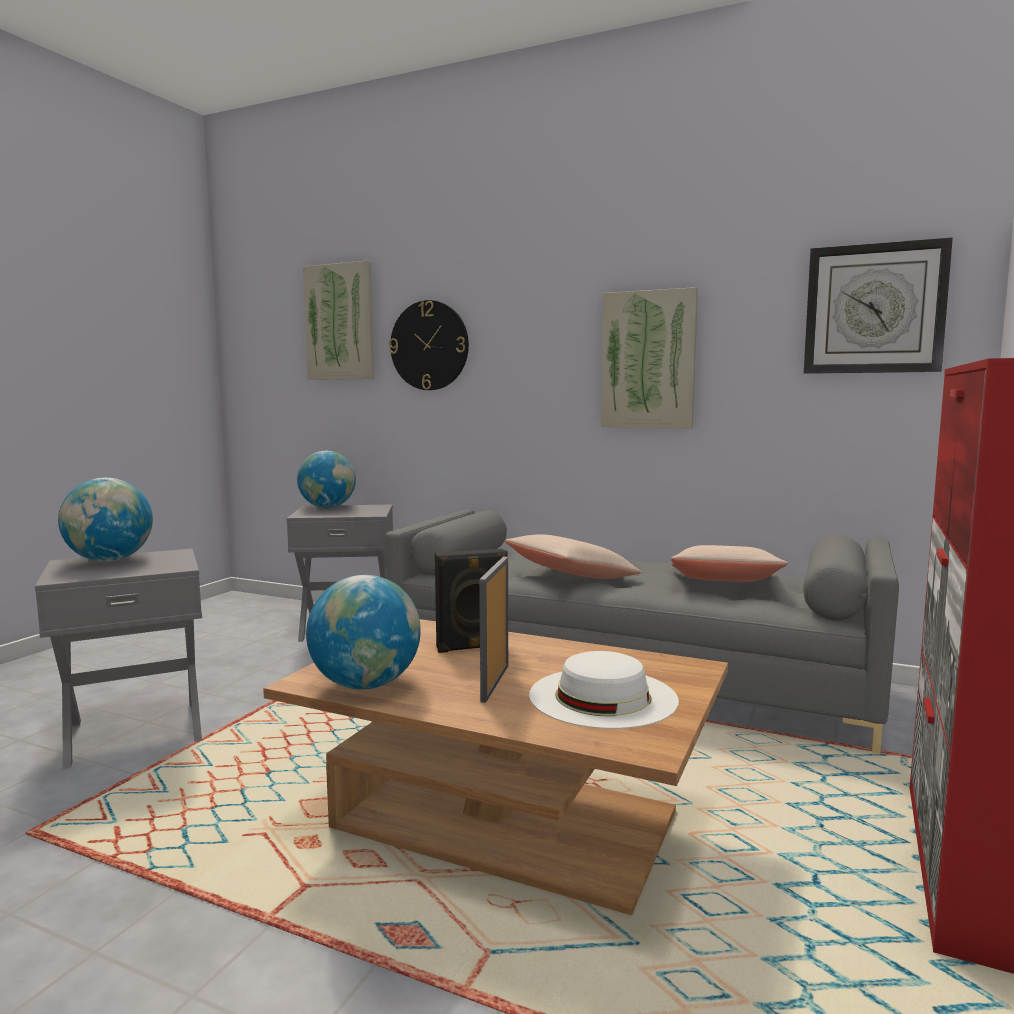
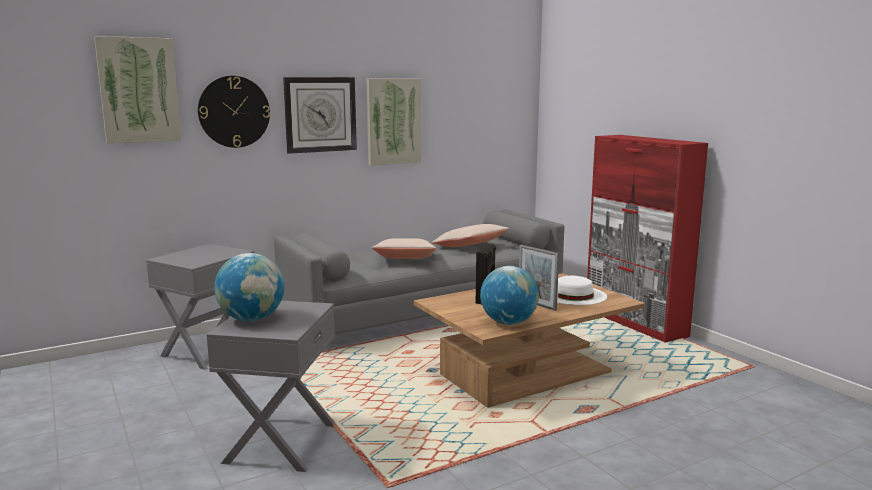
camera: 55 degrees left, 5 degrees up
(327, 507) = (178, 256): globe -> none
(874, 309) = (496, 94): wall clock -> wall clock (320, 114)

